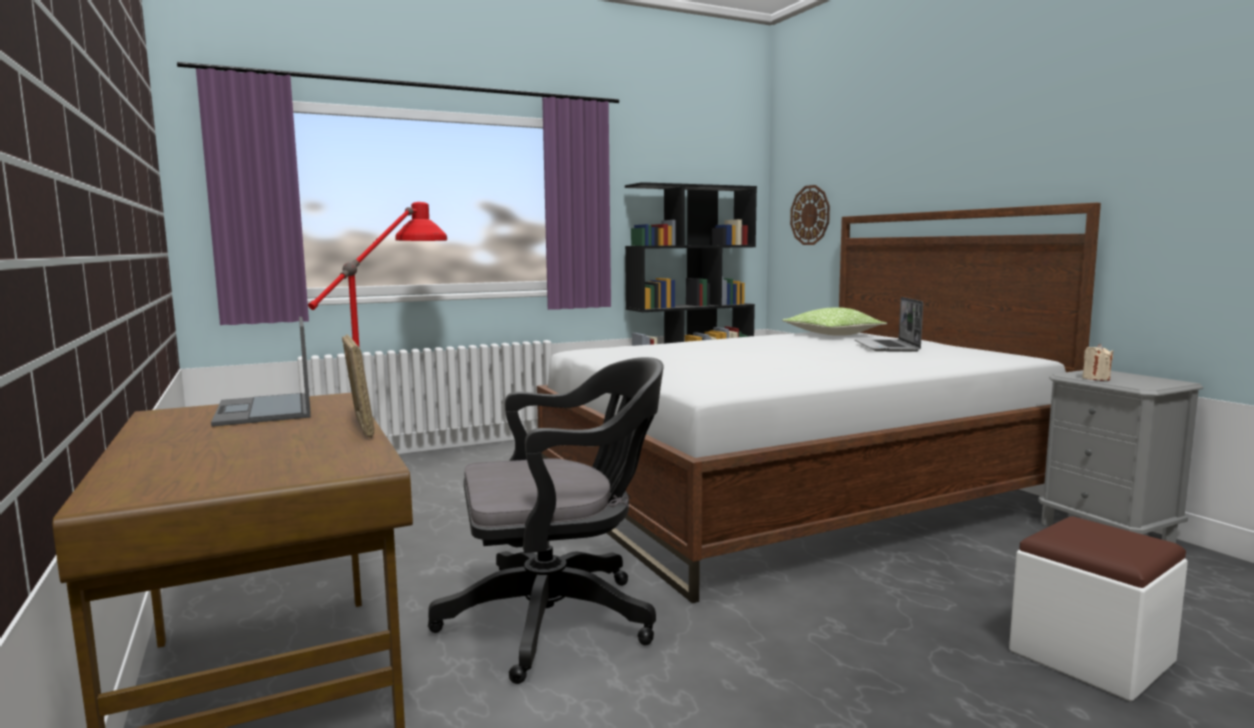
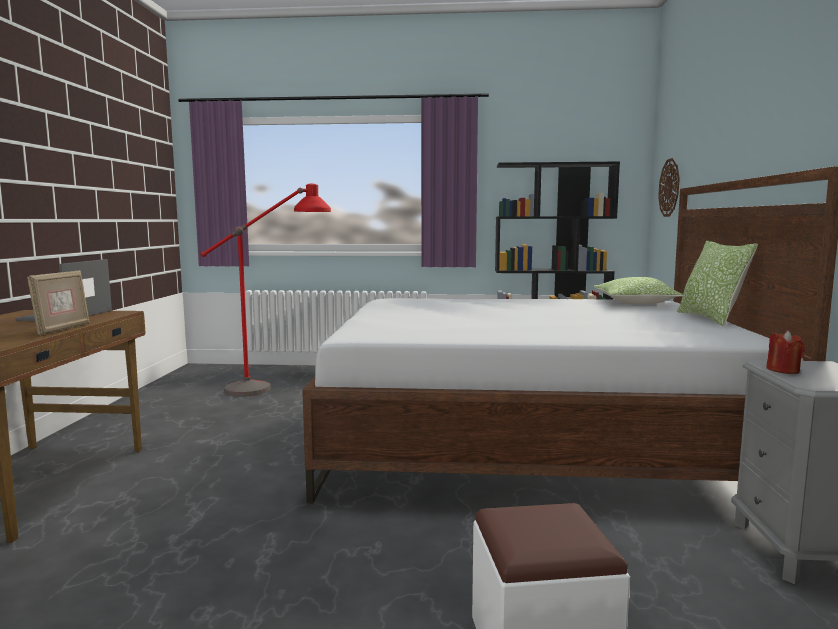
camera: 30 degrees right, 0 degrees up
(559, 619) = (214, 489): black office chair -> none
(887, 347) = (641, 317): laptop -> none
(934, 343) = (710, 318): none -> pillow
(1096, 378) = (783, 370): beige candle -> red candle

